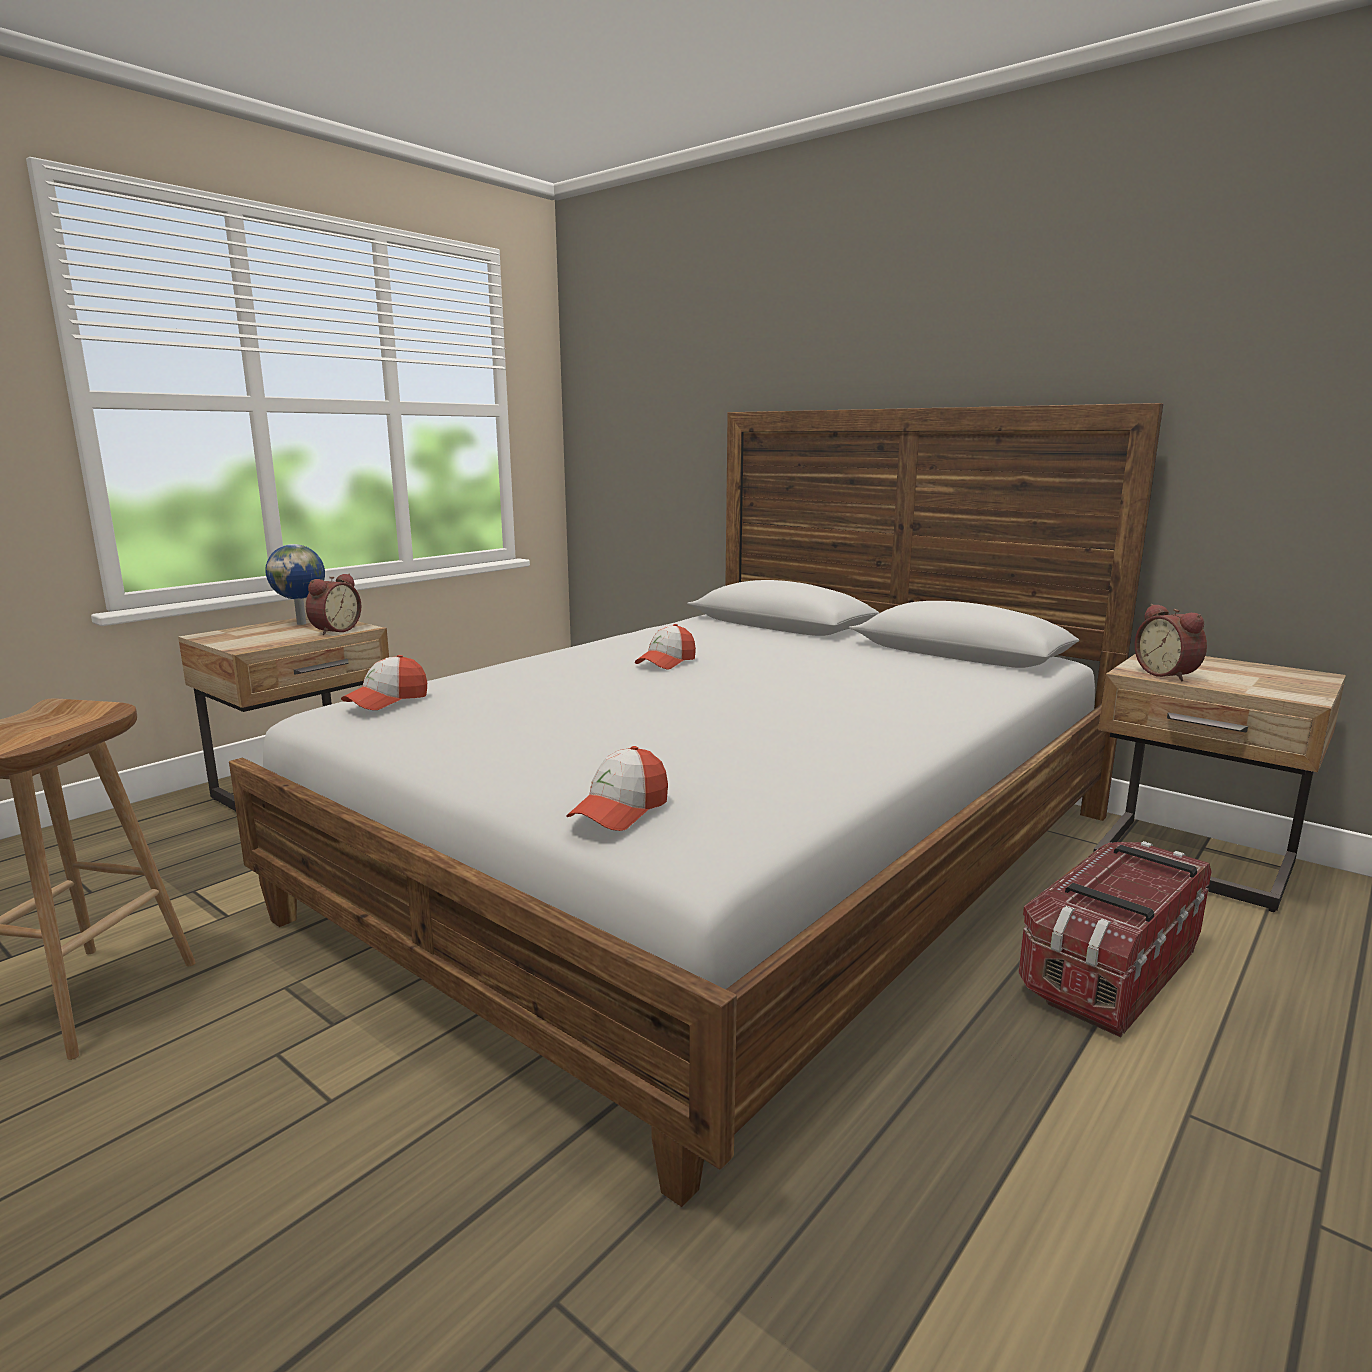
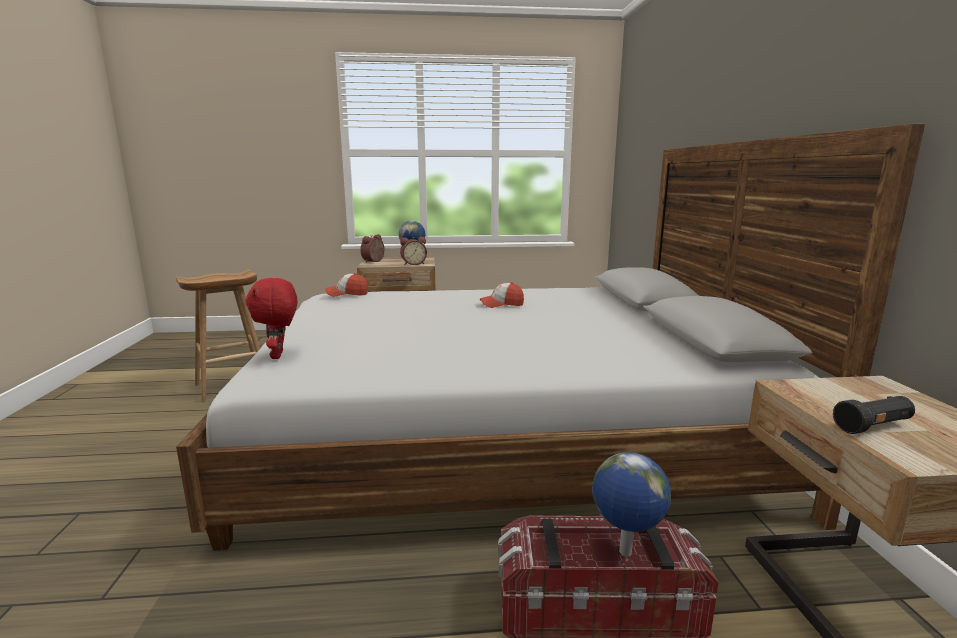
camera: 45 degrees right, 0 degrees up
(620, 810) = (279, 355): cap -> red plush toy
(1149, 882) = (624, 553): none -> globe
(1168, 674) = (817, 397): alarm clock -> alarm clock (374, 261)
(1241, 684) = (872, 426): none -> black flashlight

